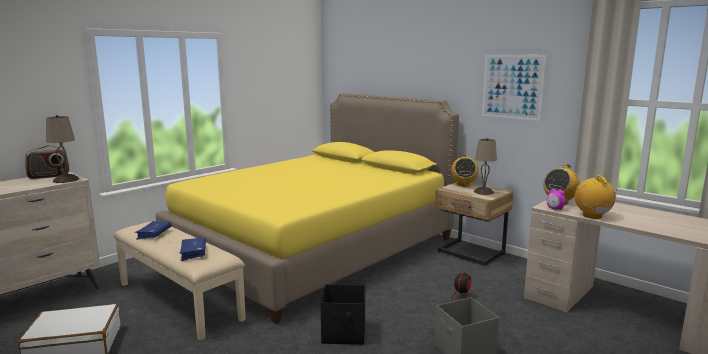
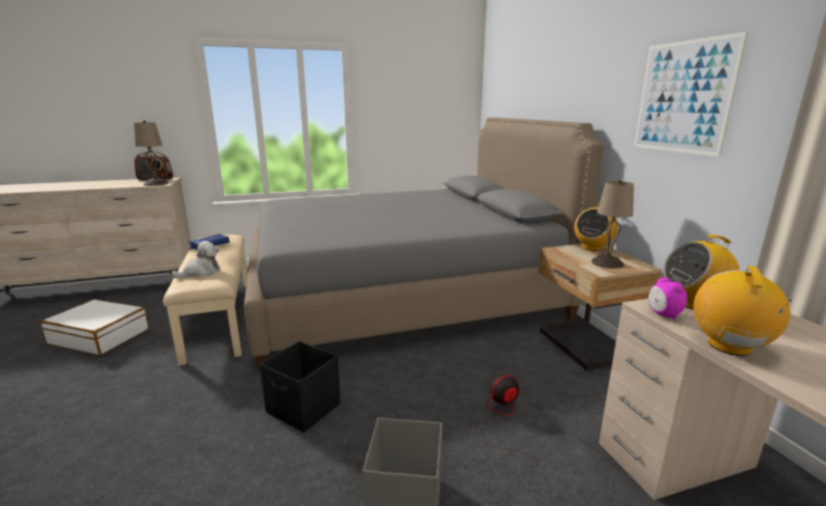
camera: 30 degrees right, 5 degrees up
(193, 253) = (201, 272): blue book -> plush toy
(314, 249) = (401, 294): yellow bed -> grey bed

